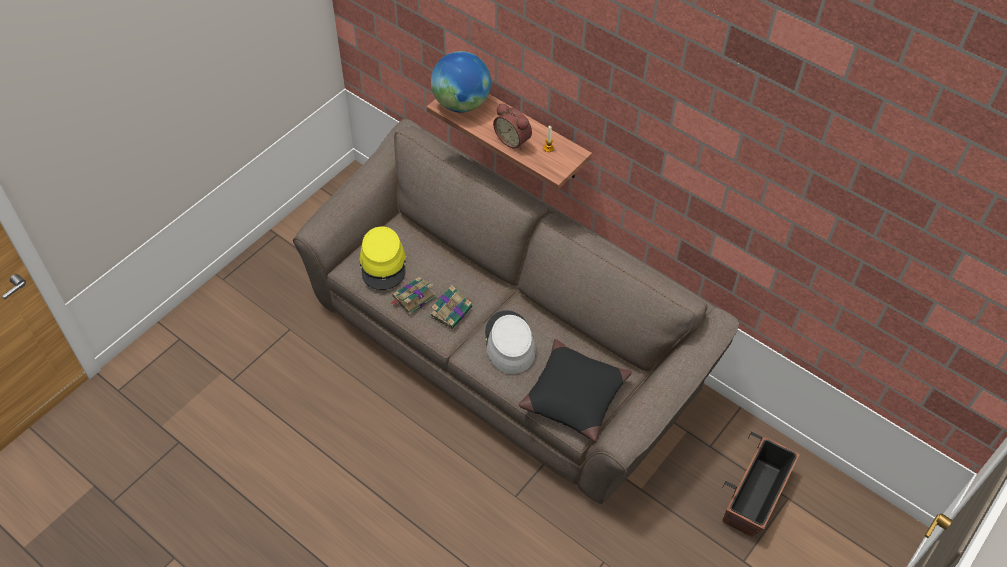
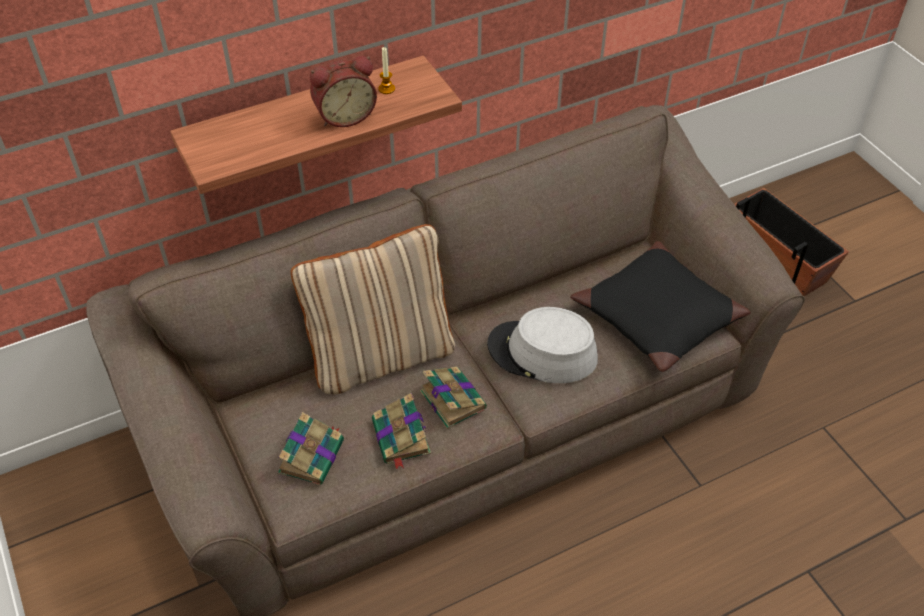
camera: 65 degrees left, 5 degrees down
(383, 264) = (312, 455): yellow hat -> book
(461, 104) = (227, 146): globe -> none
(466, 266) = (381, 355): none -> beige pillow

